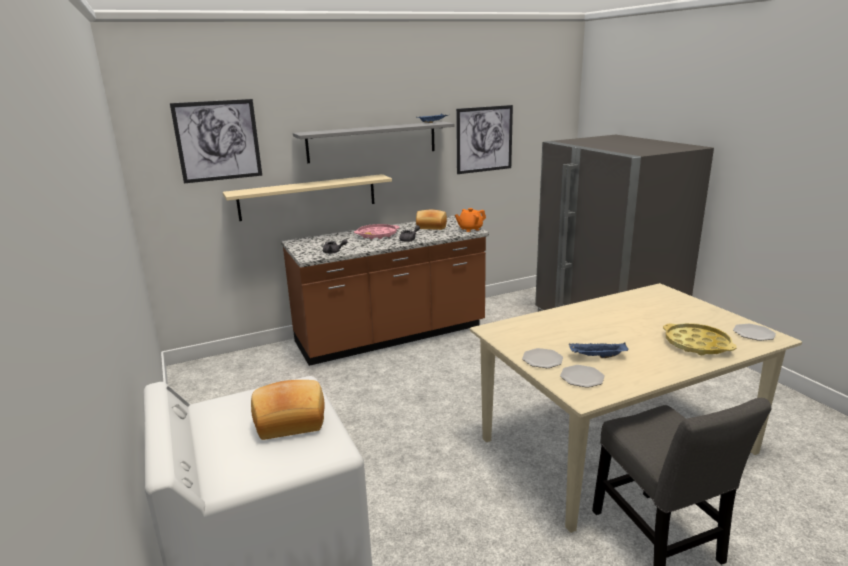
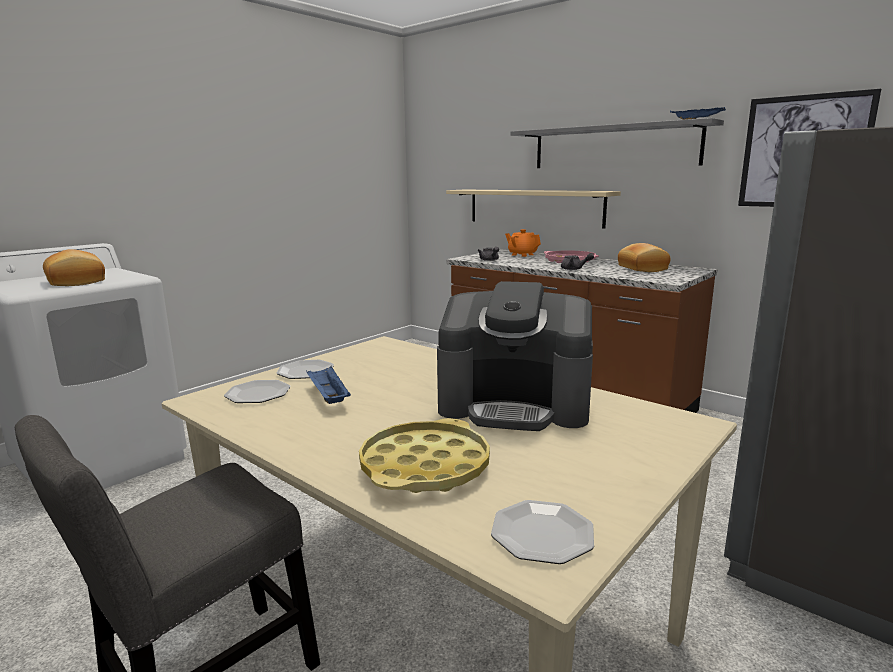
camera: 65 degrees right, 5 degrees down
(218, 141) = (466, 139): picture -> none
(470, 229) = (670, 278): orange teapot -> orange teapot (522, 255)
(627, 314) = (515, 404): none -> coffee machine

